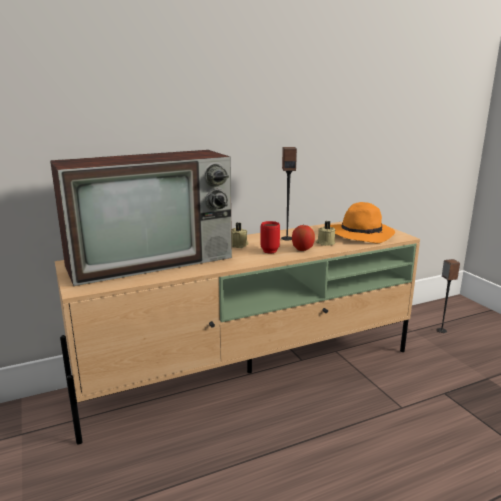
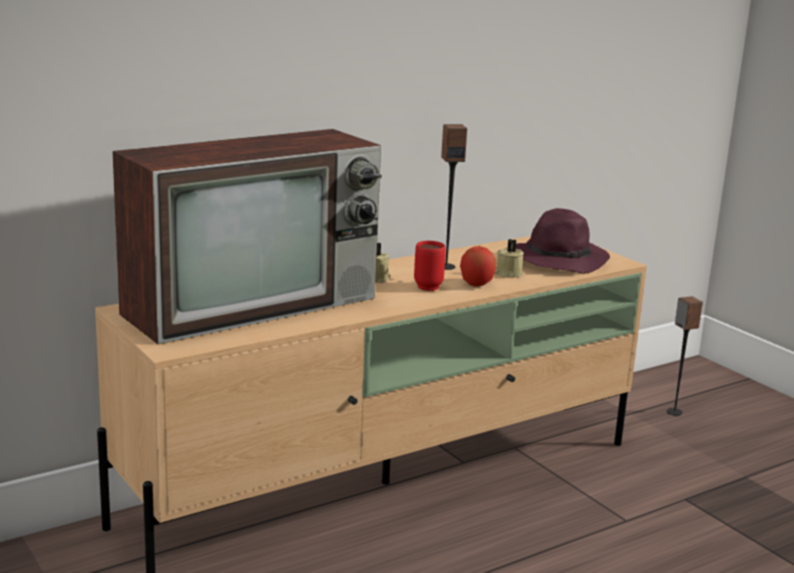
camera: 10 degrees left, 0 degrees up
(362, 234) = (559, 259): orange hat -> purple hat

